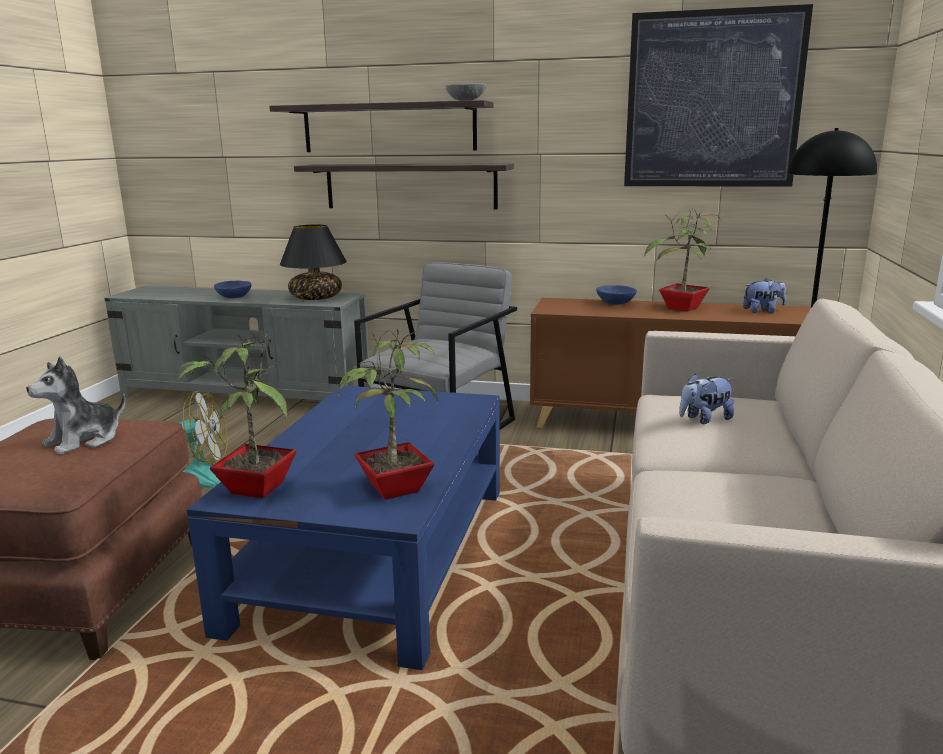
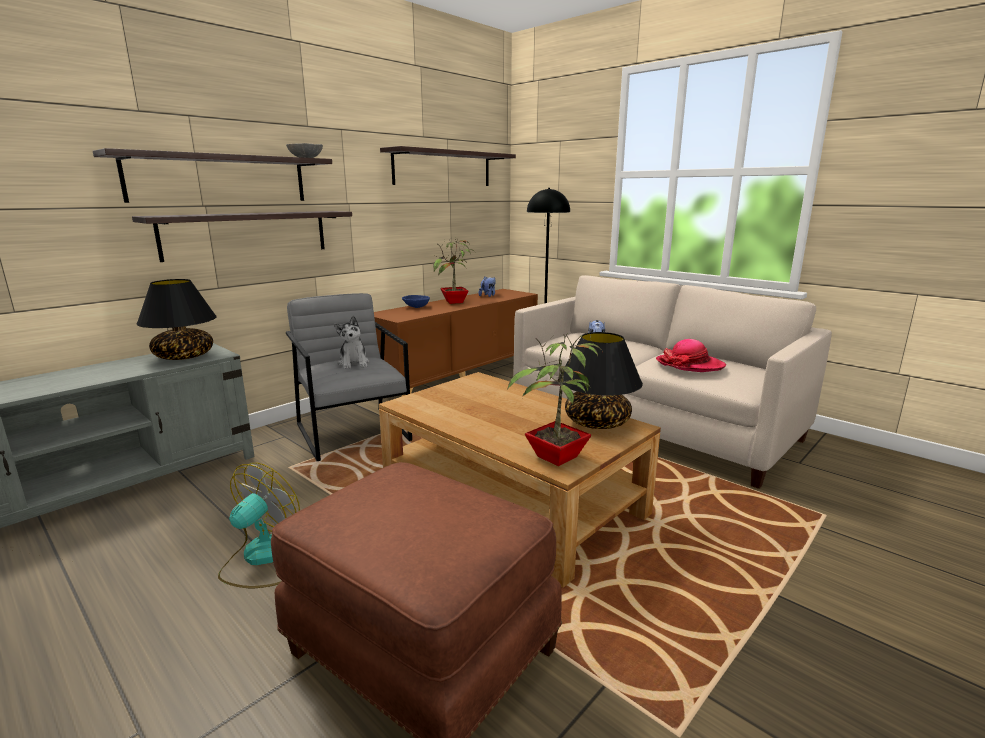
camera: 60 degrees left, 0 degrees up
(84, 440) = (416, 497): plush toy -> plush toy (354, 363)
(233, 297) = (77, 380): blue bowl -> none
(376, 555) = (512, 499): blue coffee table -> brown coffee table
(391, 490) = (597, 422): potted plant -> black table lamp
(712, 100) = (443, 168): picture -> shelf
(719, 502) = (689, 365): none -> hat

